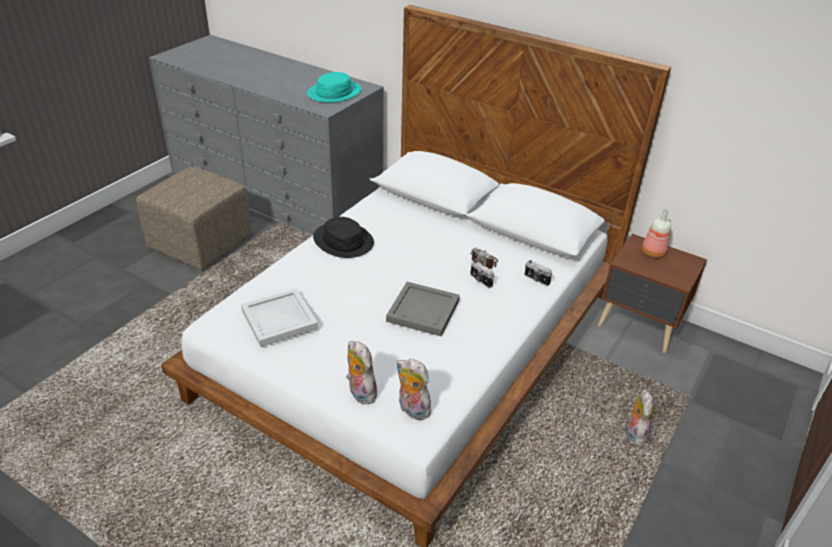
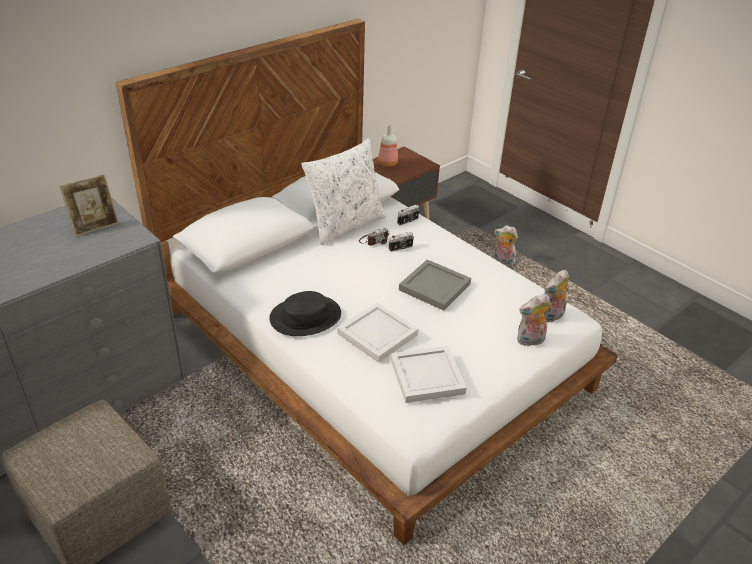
camera: 75 degrees left, 0 degrees up
(330, 283) = (379, 334): none -> white tray
(334, 92) = (95, 226): turquoise hat -> picture frame
(500, 240) = (345, 225): none -> white pillow

